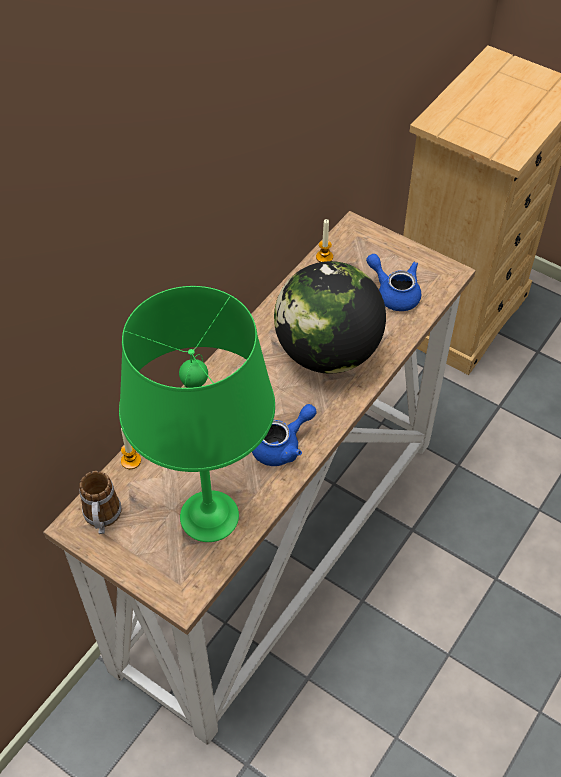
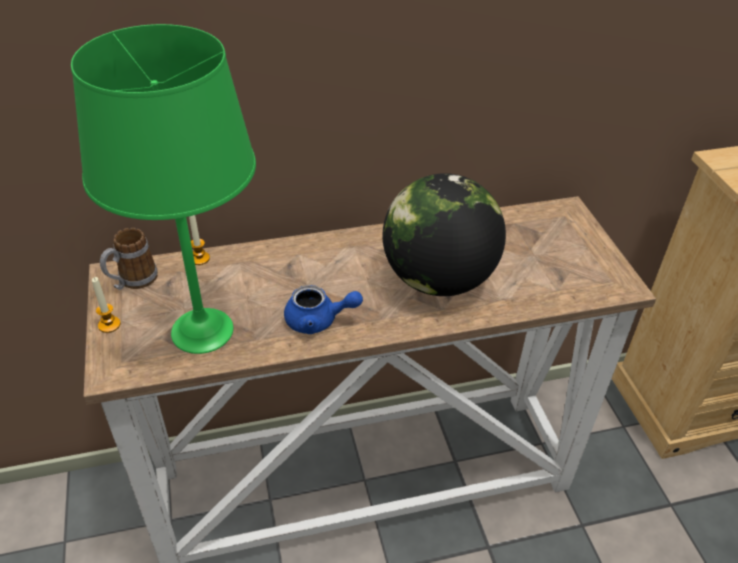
camera: 40 degrees right, 10 degrees down
(324, 257) = (516, 215): candle -> candle (109, 325)
(394, 293) = (551, 272): blue teapot -> none

